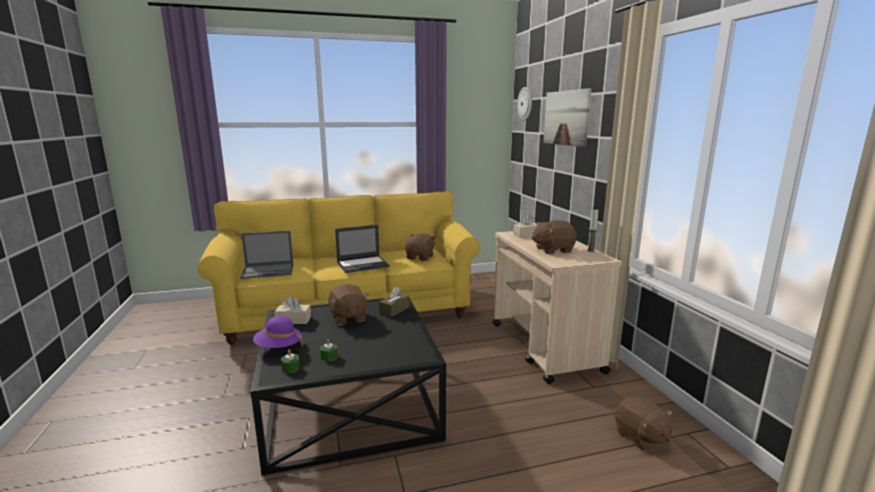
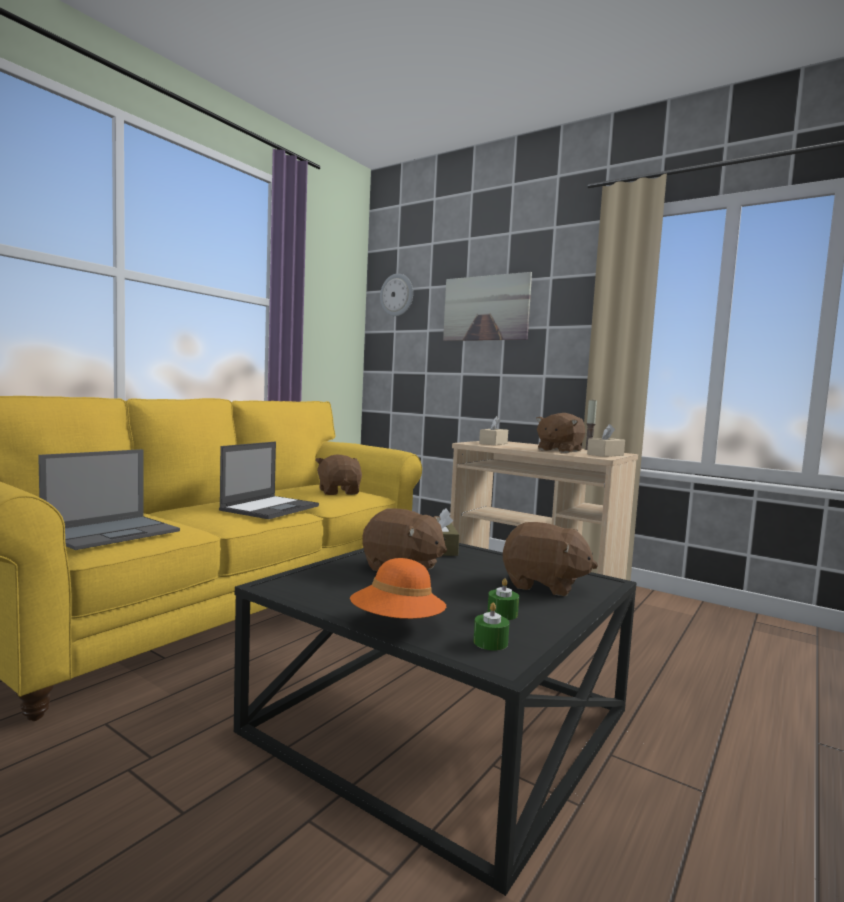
camera: 40 degrees left, 10 degrees down
(278, 347) = (397, 625): purple hat -> orange hat
(293, 320) = (324, 588): beige tissue box -> beige tissue box (605, 455)
(640, 437) = (739, 636): brown plush toy -> brown plush toy (544, 585)

